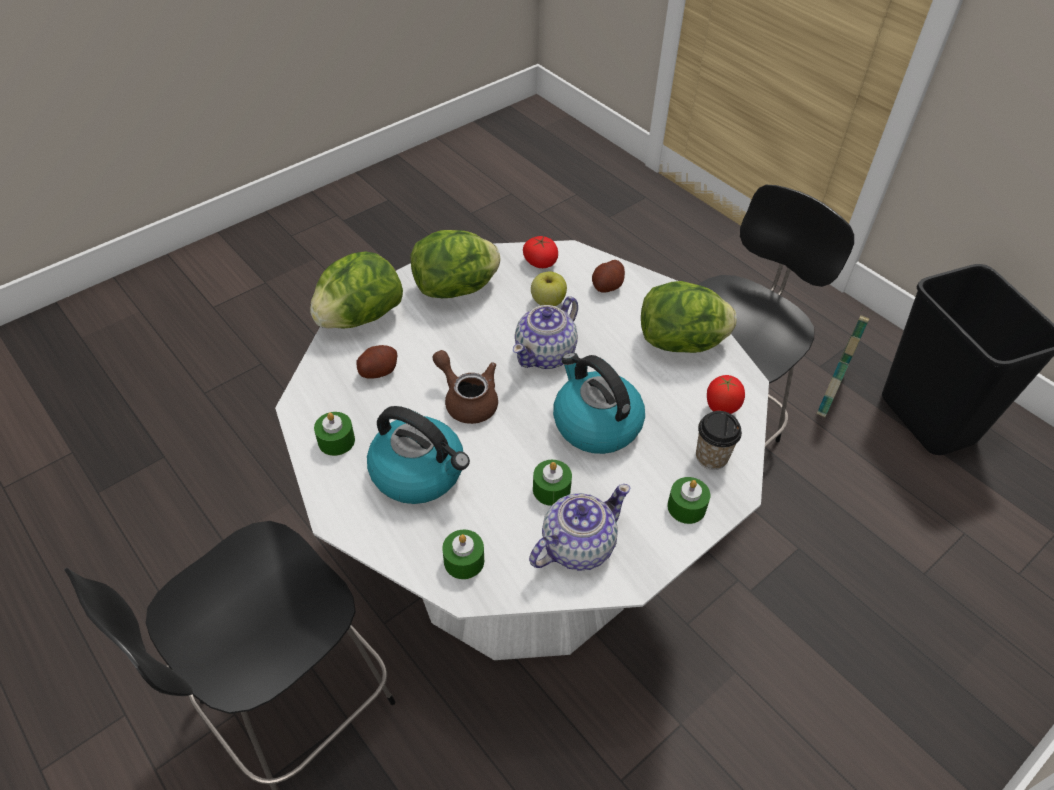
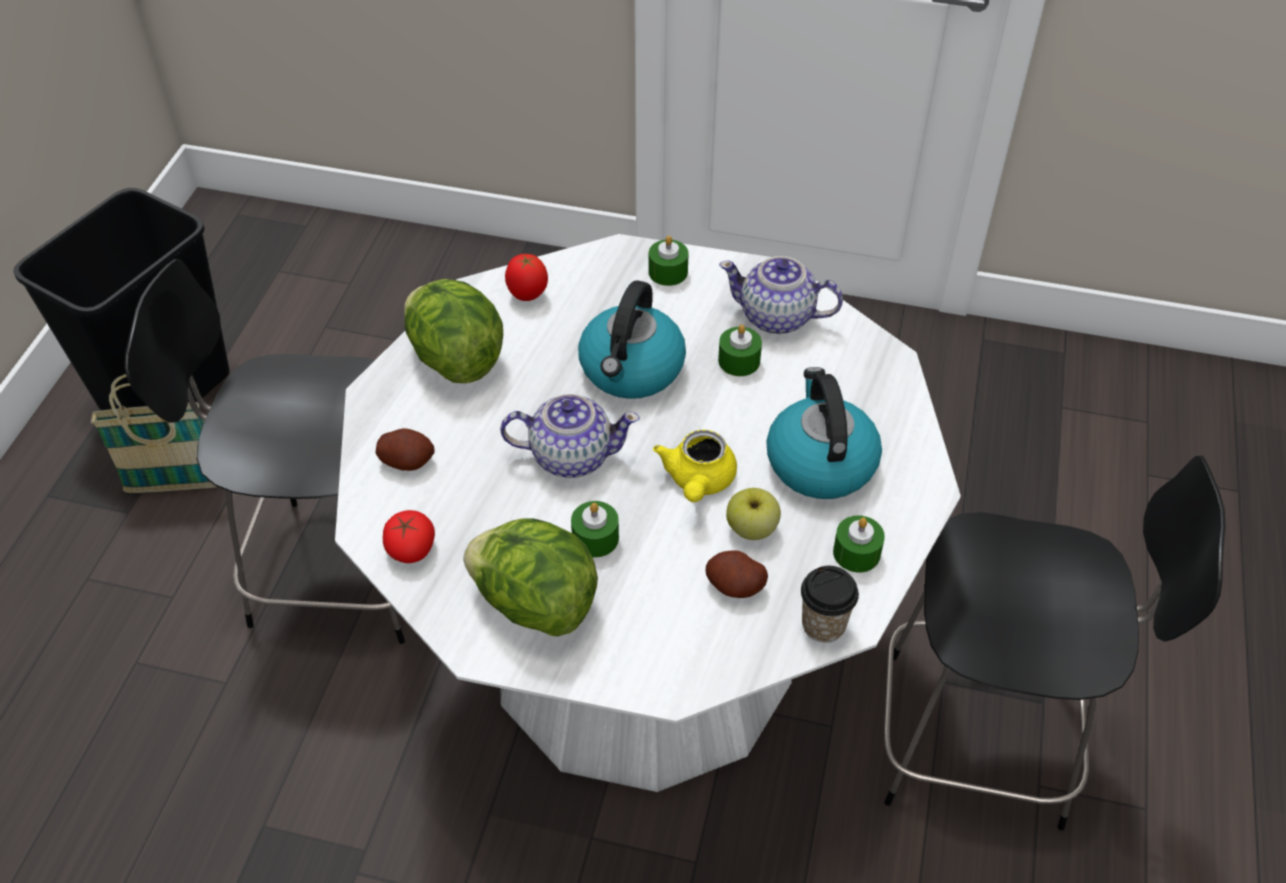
camera: 125 degrees left, 0 degrees up
(359, 317) = (674, 668): lettuce -> none
(464, 561) = (868, 376): green candle -> green candle (595, 538)
(467, 400) = (698, 481): brown teapot -> yellow teapot
(548, 301) = (481, 500): apple -> apple (751, 529)
(711, 457) = (595, 279): cup -> cup (823, 625)

